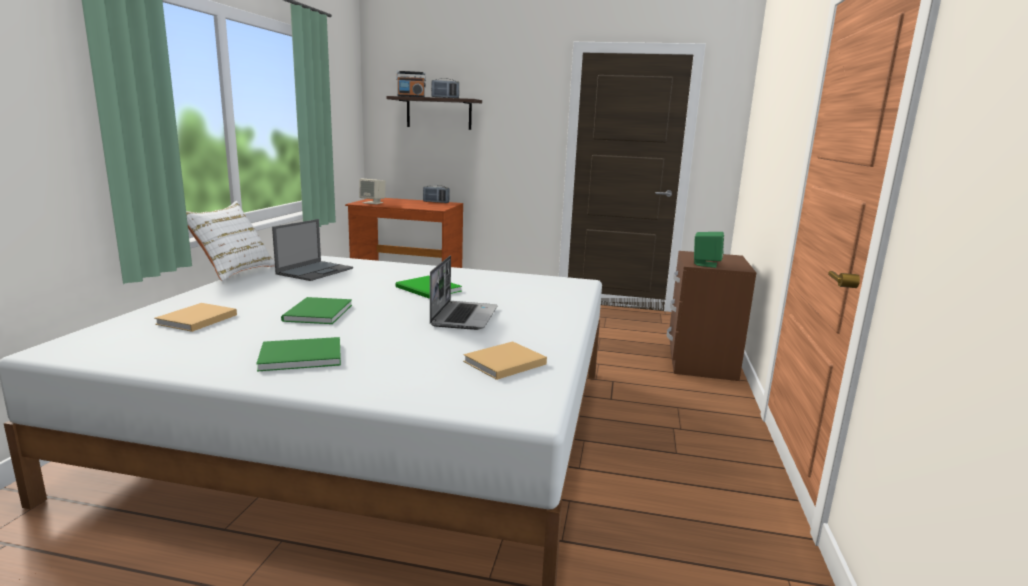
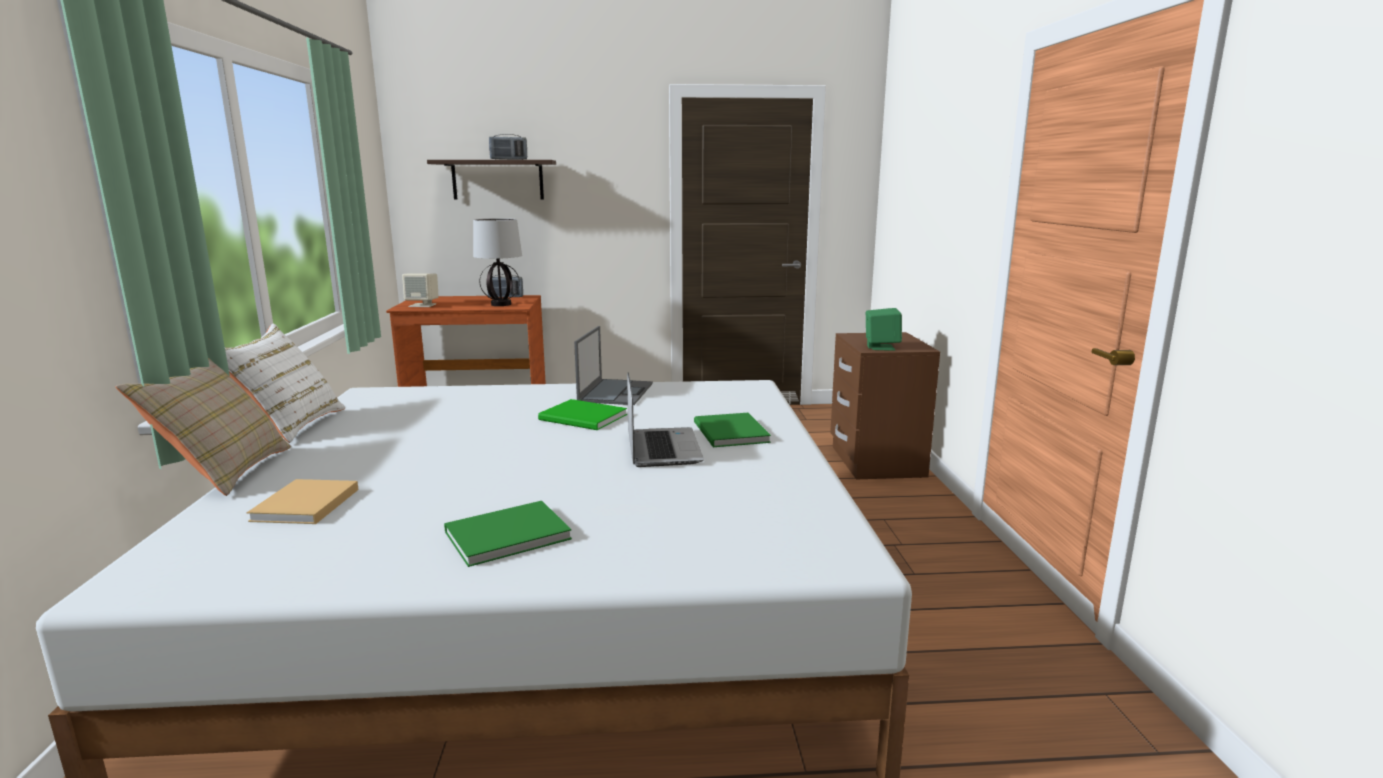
camera: 15 degrees left, 0 degrees up
(169, 294) = (224, 472): none -> beige pillow
(315, 271) = (408, 410): laptop -> laptop (616, 392)
(316, 313) = (468, 471): green book -> green book (729, 433)
(411, 96) = (460, 159): radio -> none
(426, 206) = (501, 304): none -> table lamp
(503, 363) = (765, 503): beige book -> none

